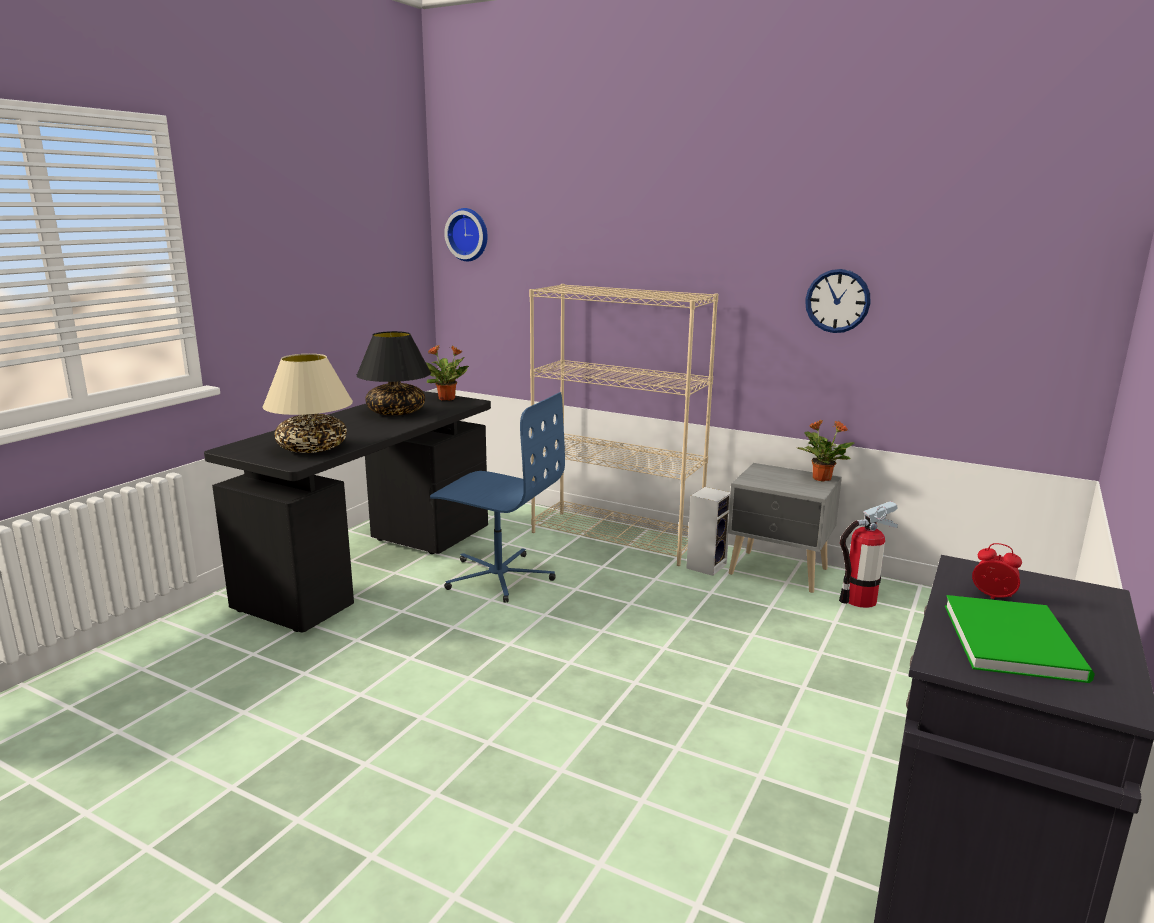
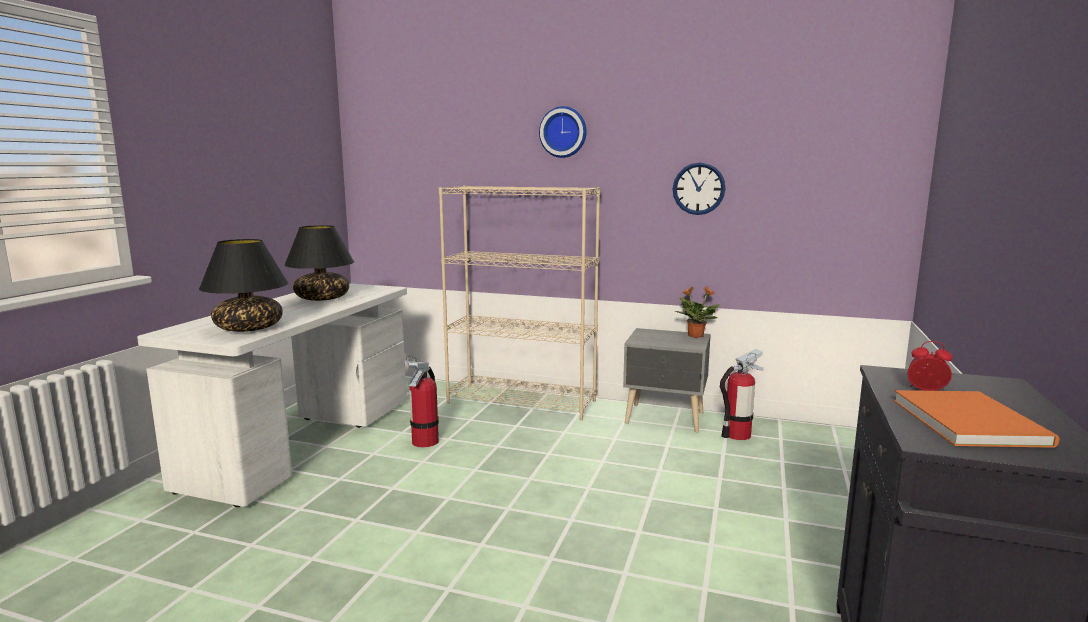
camera: 10 degrees left, 5 degrees down
(312, 449) = (248, 328): beige table lamp -> black table lamp
(373, 566) = (305, 442): black desk -> white desk
(447, 399) = (367, 287): potted plant -> none
(468, 234) = (377, 147): wall clock -> wall clock (563, 132)
(498, 576) = (425, 441): blue office chair -> fire extinguisher
(706, 565) = (604, 418): speaker -> none
(1014, 639) = (969, 420): green book -> orange book

